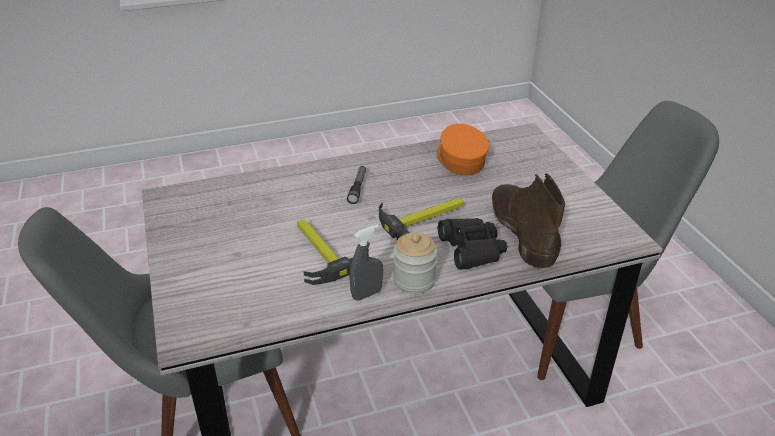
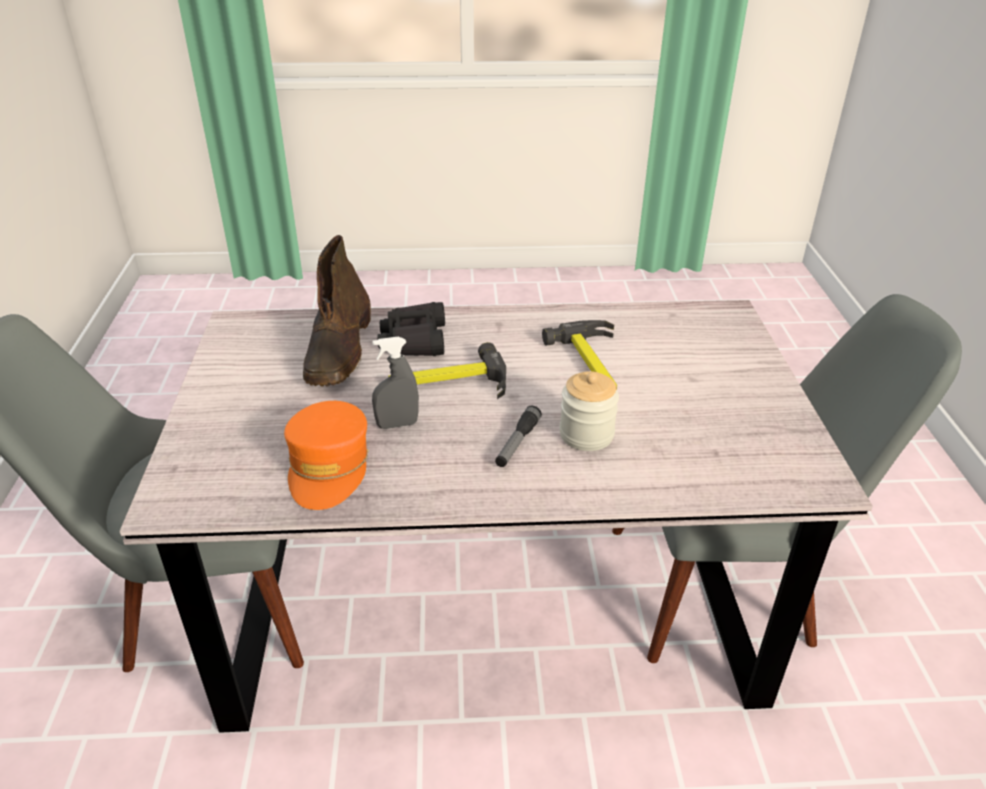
camera: 165 degrees left, 0 degrees up
(367, 294) = (549, 319): grey spray bottle -> grey spray bottle (397, 424)
(414, 280) = (495, 322): jar -> jar (586, 434)

